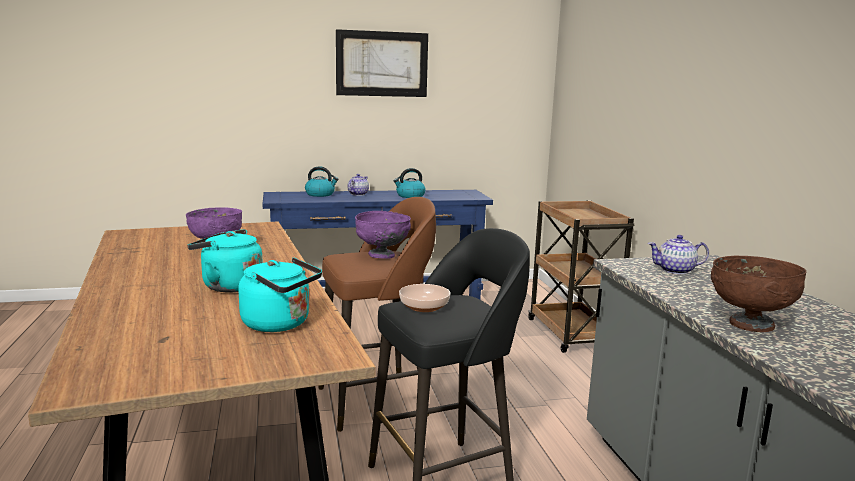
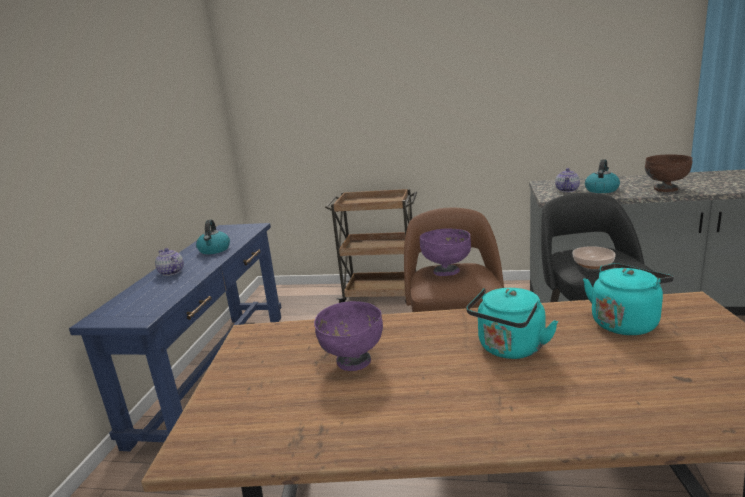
camera: 65 degrees left, 5 degrees up
(320, 194) = (144, 291): kettle -> kettle (601, 190)
(382, 64) = (123, 111): picture -> none

